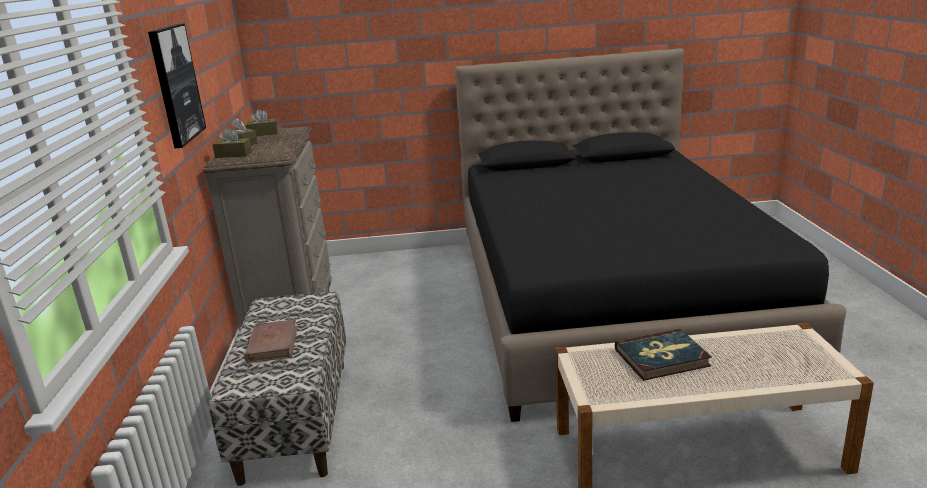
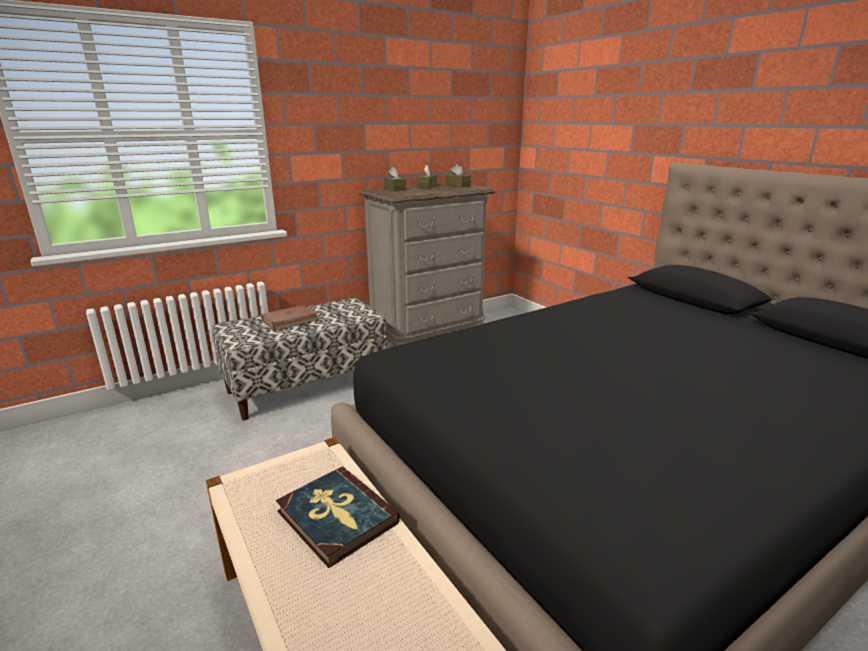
camera: 60 degrees right, 0 degrees up
(175, 84) = (348, 121): picture -> none

